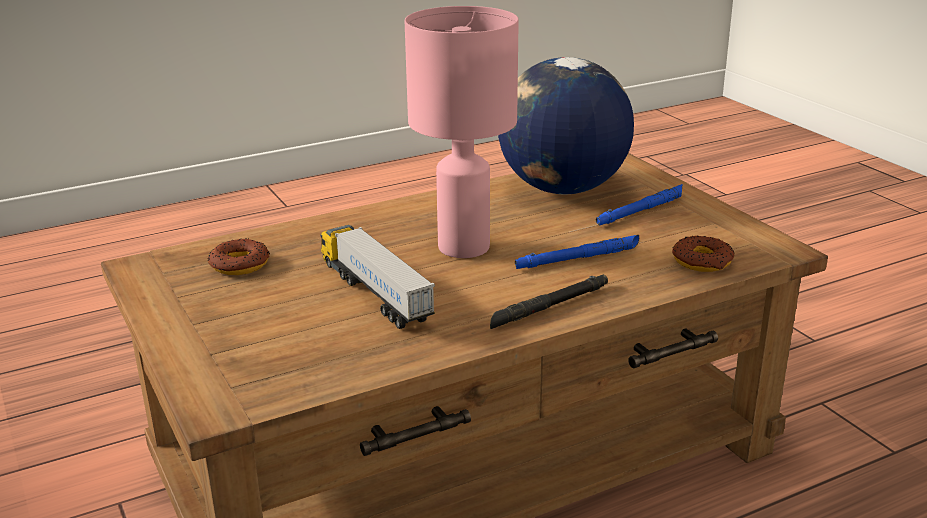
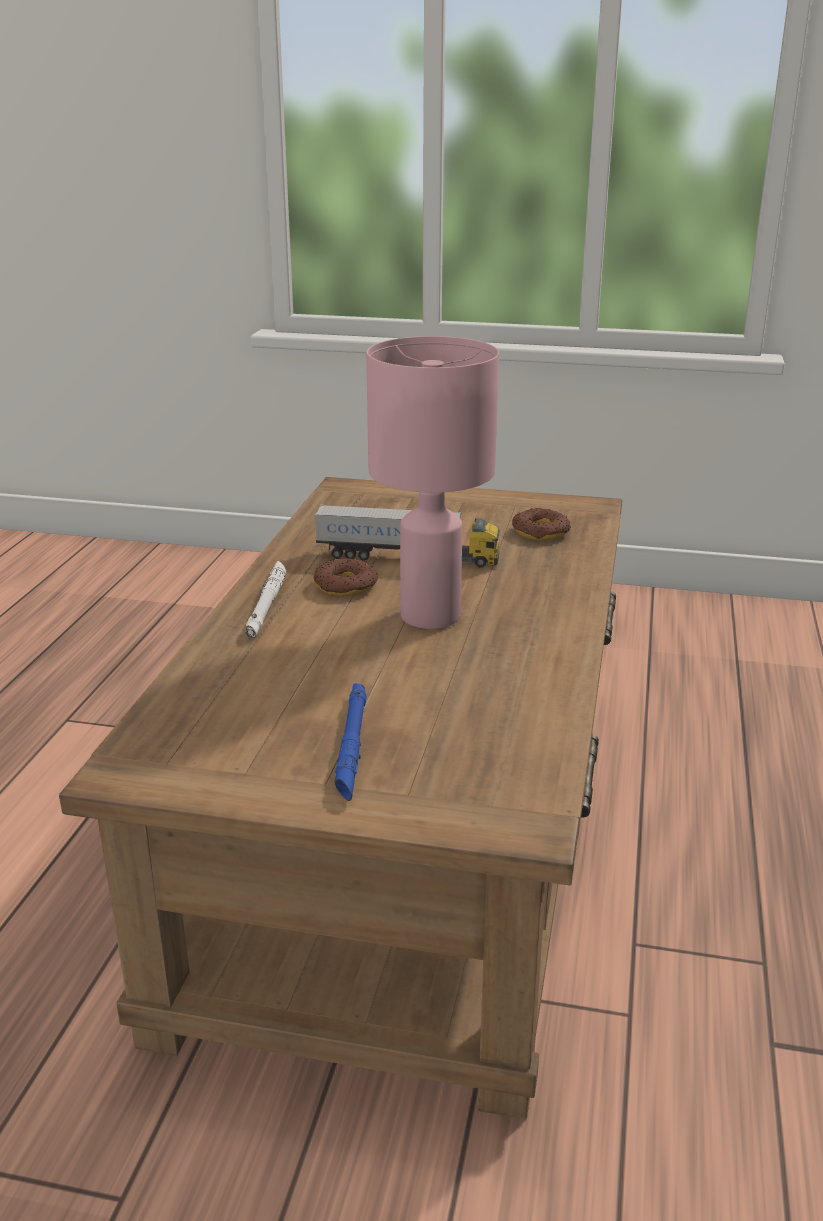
camera: 130 degrees right, 0 degrees up
(549, 307) = (267, 604): black flashlight -> white flashlight
(562, 189) = (491, 729): globe -> none
(579, 258) = (316, 654): blue flashlight -> none
(702, 261) = (194, 709): donut -> donut (345, 585)

